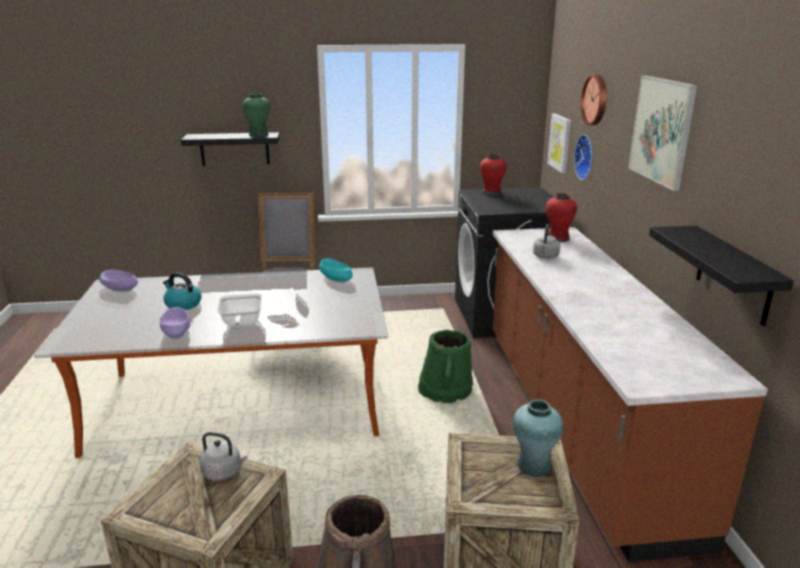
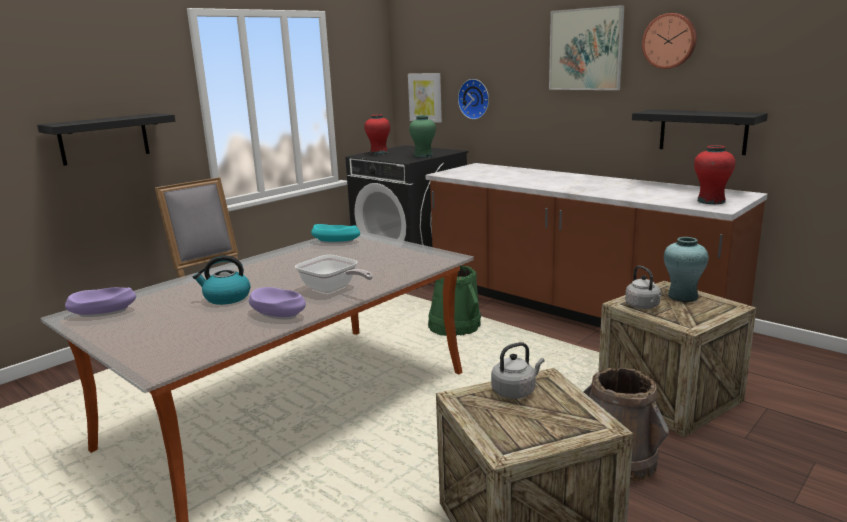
camera: 40 degrees left, 5 degrees down
(259, 135) = (144, 115): green vase -> green vase (423, 156)
(545, 257) = (504, 177): grey kettle -> grey kettle (643, 306)
(558, 238) = (483, 169): red vase -> red vase (711, 201)
(596, 100) = (479, 46): wall clock -> wall clock (670, 41)

